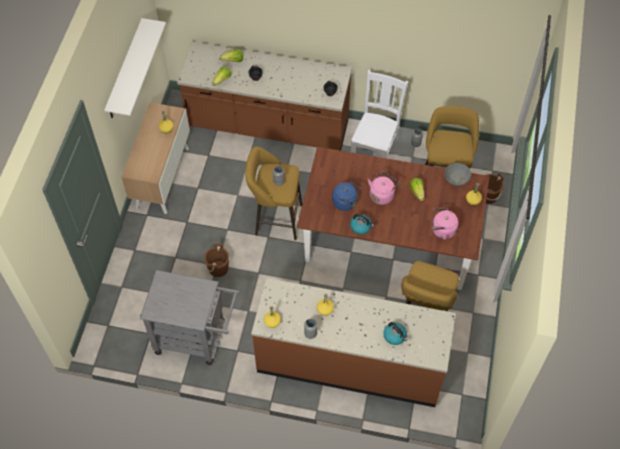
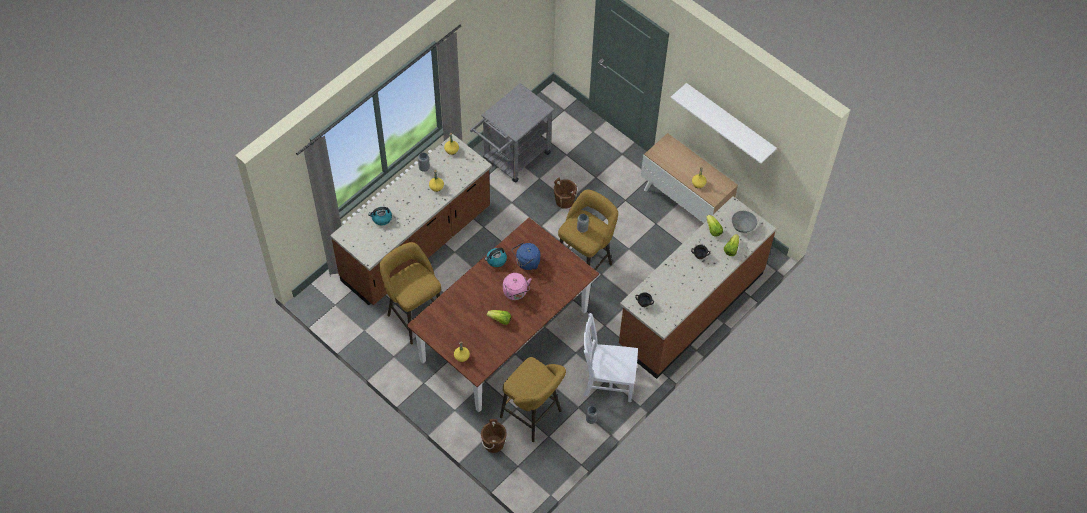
camera: 120 degrees right, 0 degrees up
(375, 150) = (607, 381): white chair -> white chair turned 135 degrees clockwise
(442, 230) = (451, 315): pink kettle -> none
(456, 179) = (492, 358): grey bowl -> grey bowl (743, 226)

